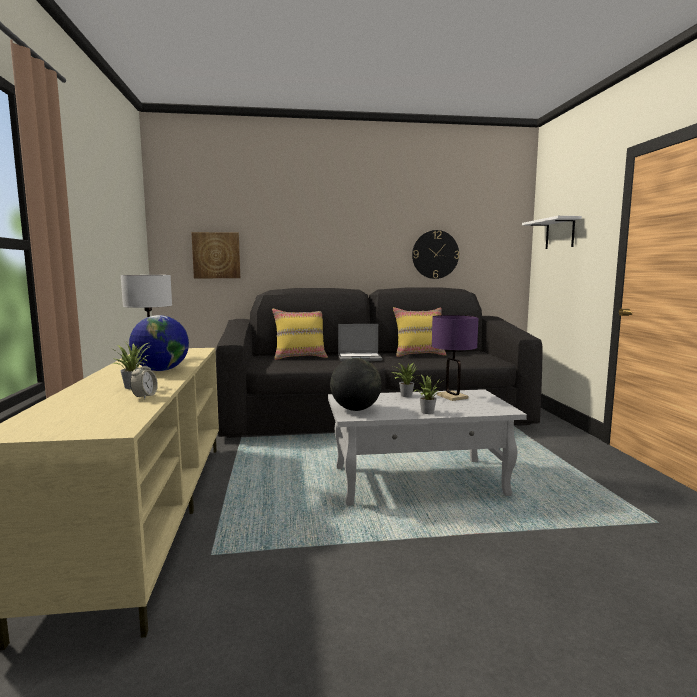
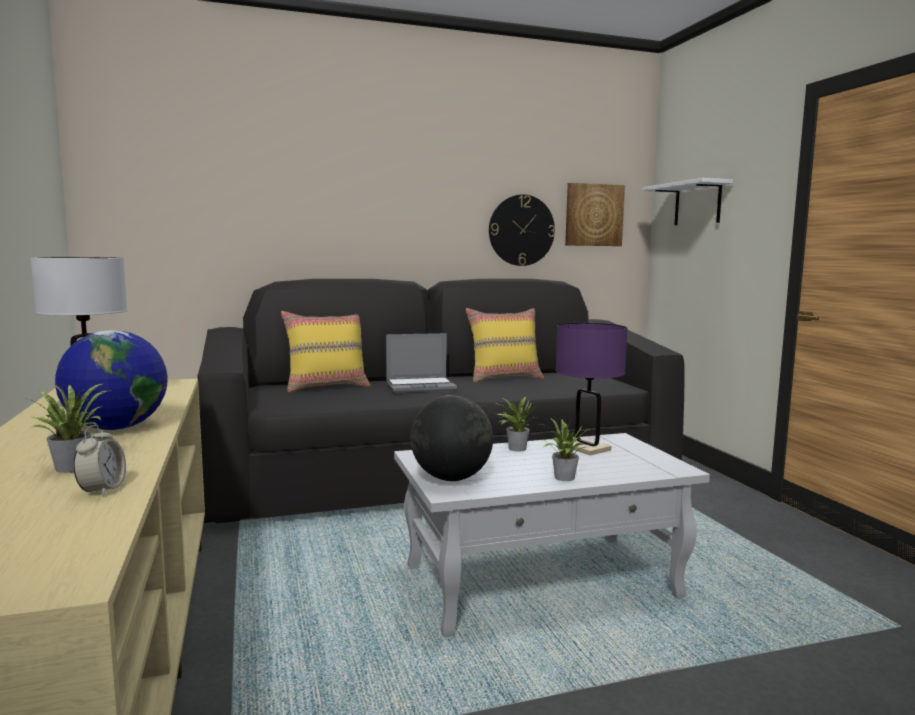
camera: 10 degrees left, 0 degrees up
(216, 255) = (185, 226): picture -> picture (593, 215)

